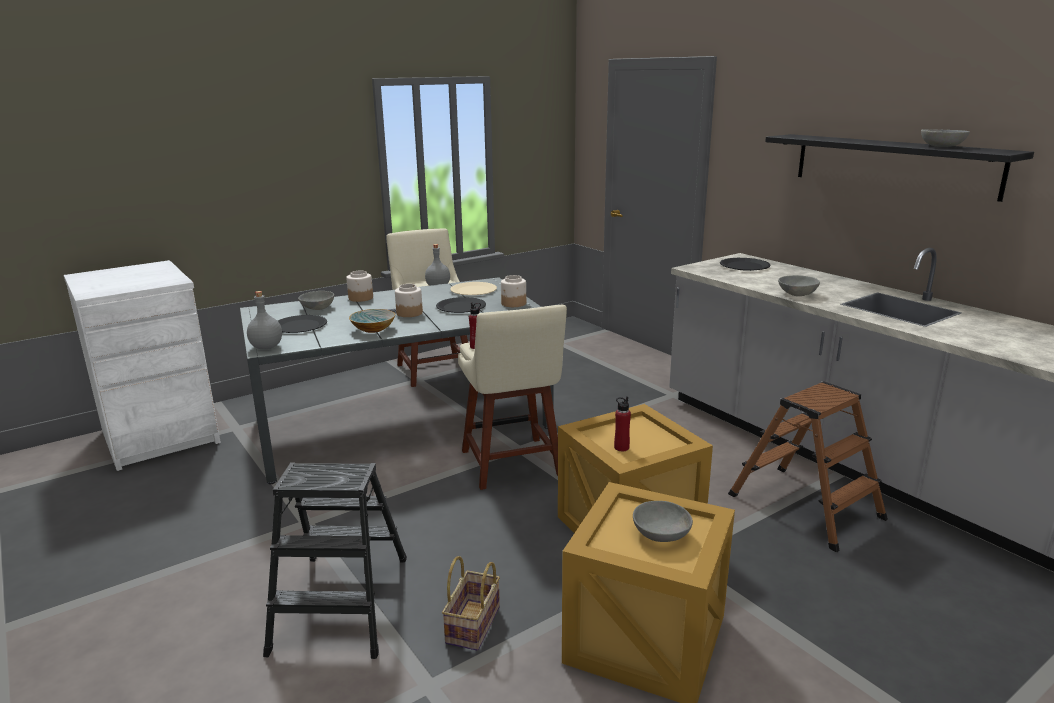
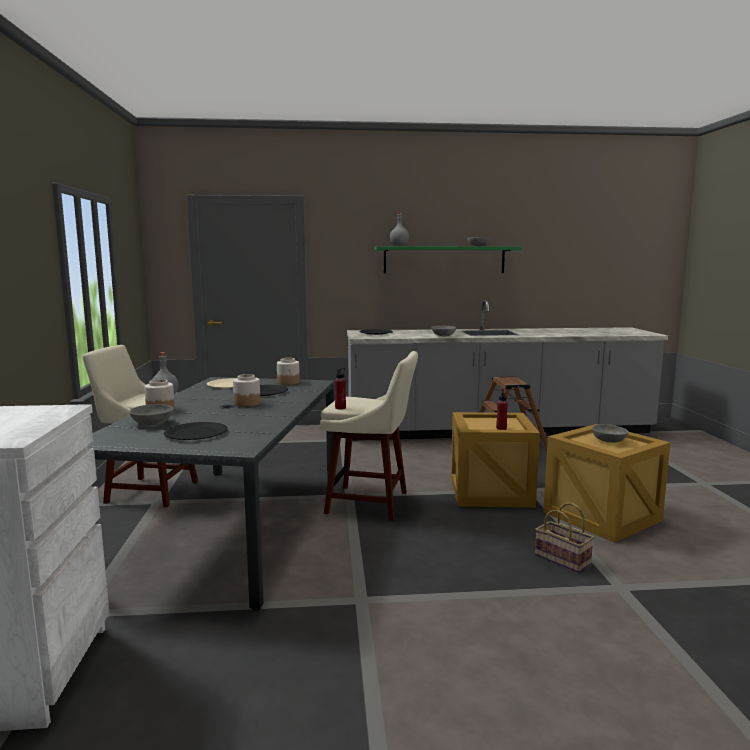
camera: 60 degrees left, 10 degrees down
(267, 347) = (236, 448): grey bottle -> grey bottle (399, 246)
(341, 602) = (503, 603): black step ladder -> none
(373, 329) = (264, 415): bowl -> none
(893, 165) = (444, 260): black shelf -> green shelf

